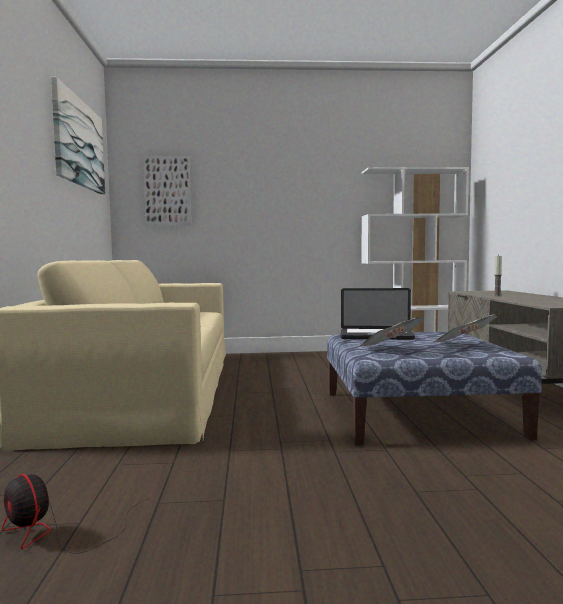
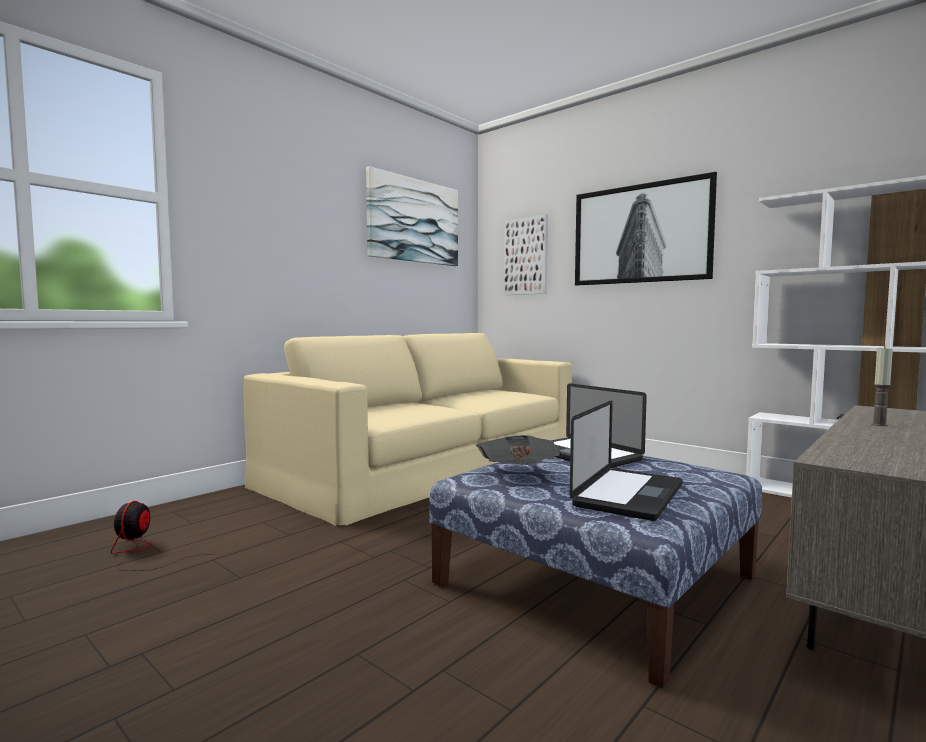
camera: 45 degrees right, 0 degrees up
(274, 182) = (641, 234): none -> picture
(463, 346) = (629, 495): newspaper -> laptop

